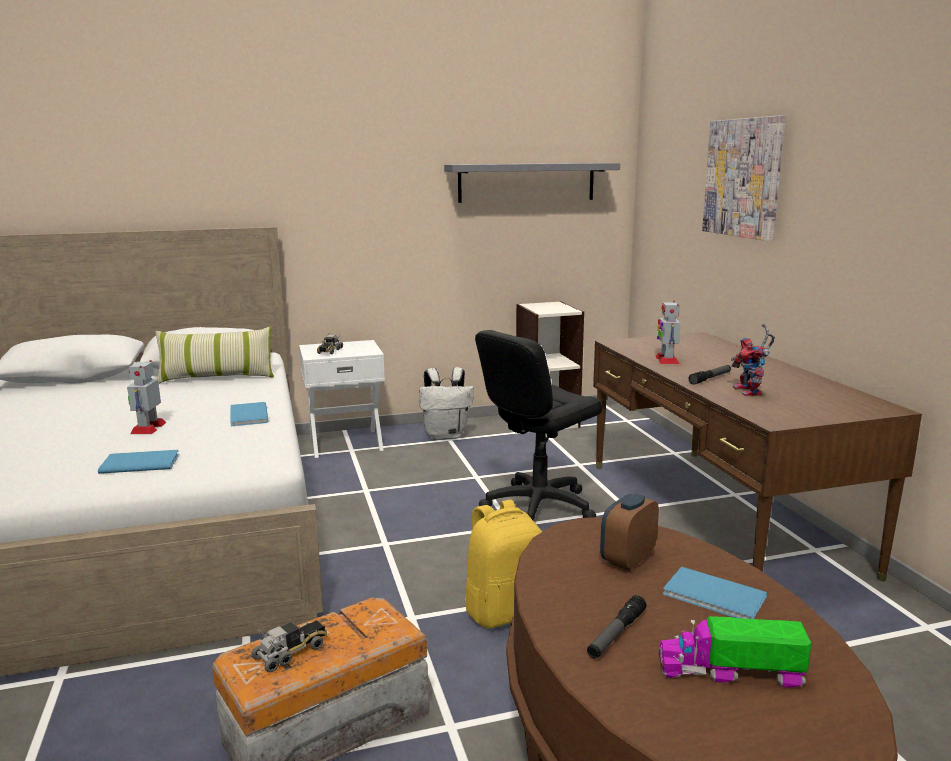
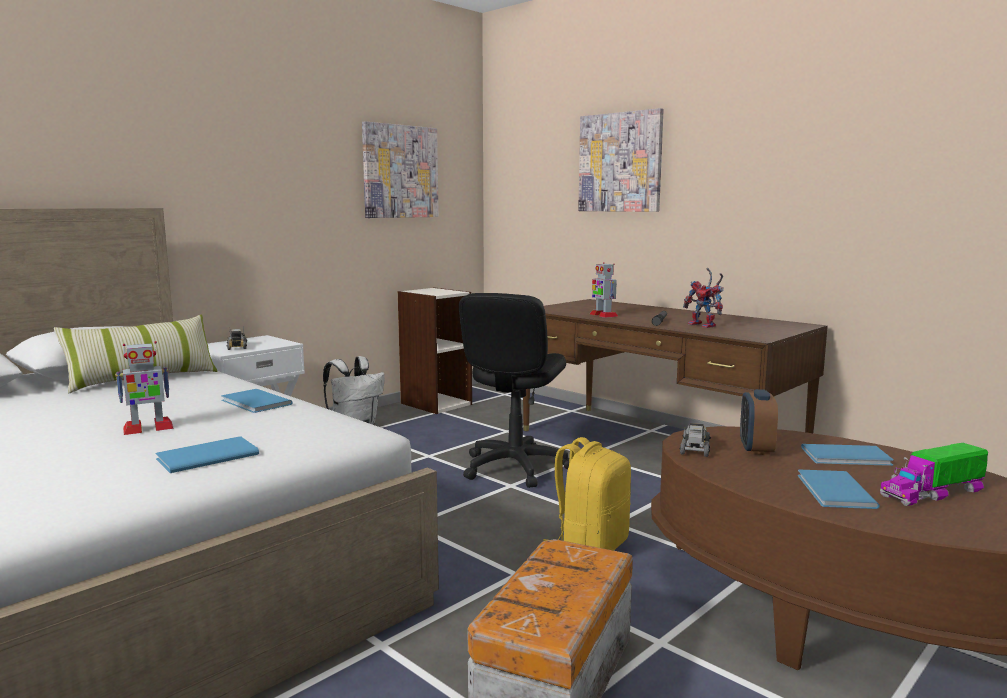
camera: 30 degrees left, 5 degrees down
(148, 428) = (147, 428): toy robot -> toy robot turned 90 degrees counterclockwise
(291, 652) = (541, 599): toy truck -> toy truck (695, 447)
(527, 182) = (400, 171): grey shelf -> picture
(616, 634) = (833, 491): flashlight -> blue book

